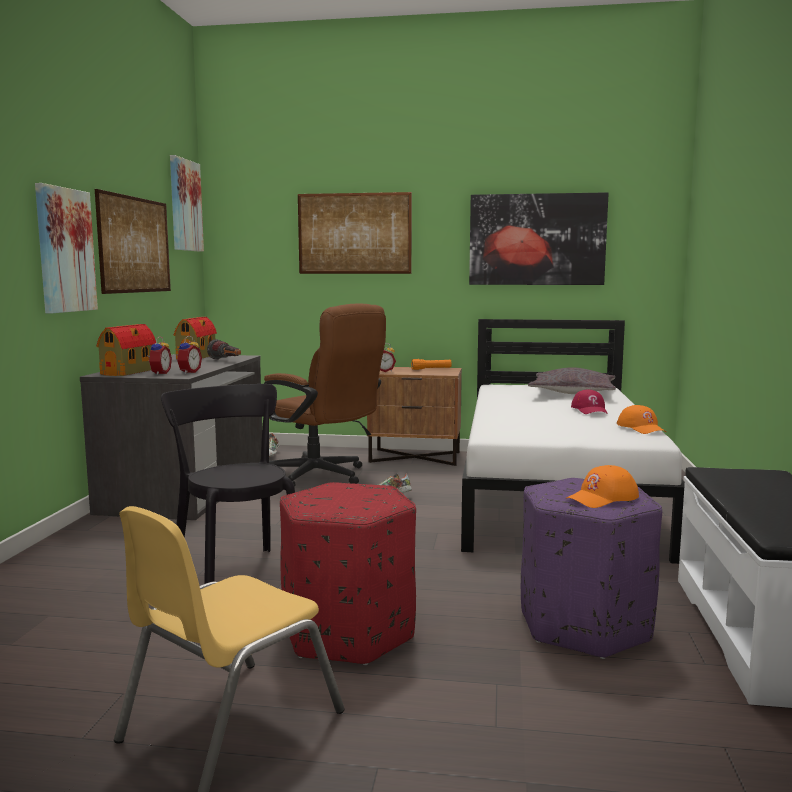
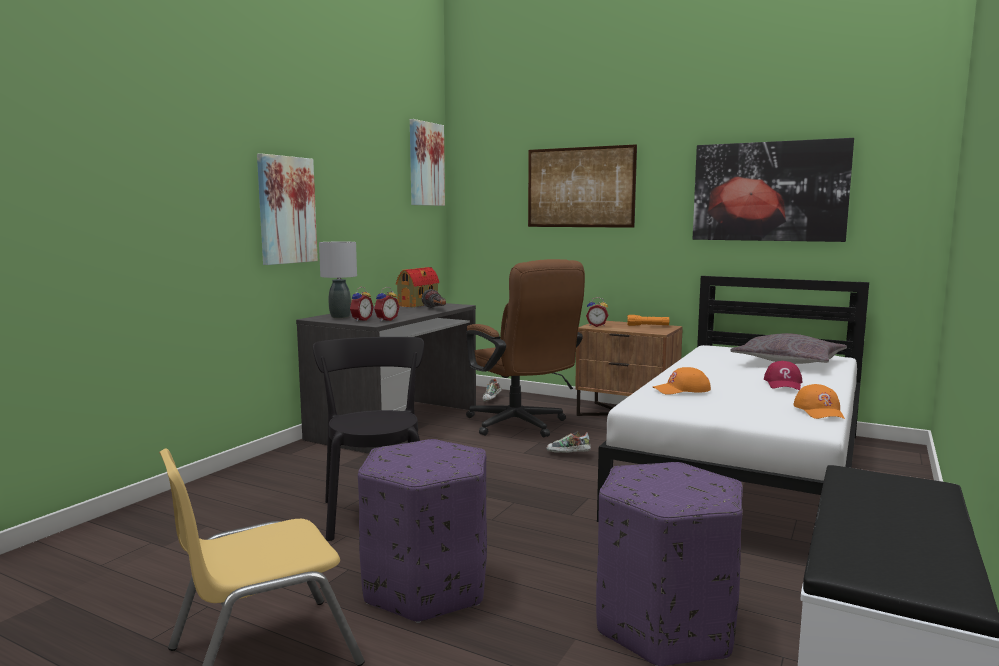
camera: 20 degrees right, 0 degrees up
(130, 371) = (340, 317): toy house -> grey table lamp
(135, 245) = (365, 202): picture -> none
(348, 632) = (427, 586): red ottoman -> purple ottoman
(602, 498) = (678, 490): orange cap -> orange cap (682, 390)

